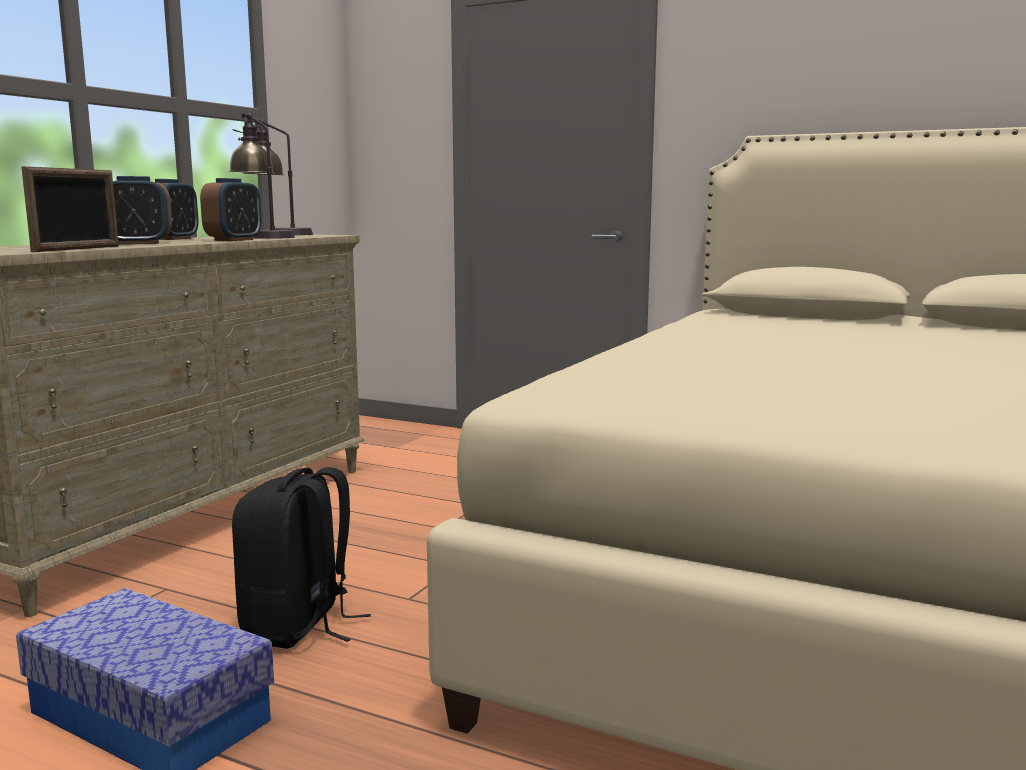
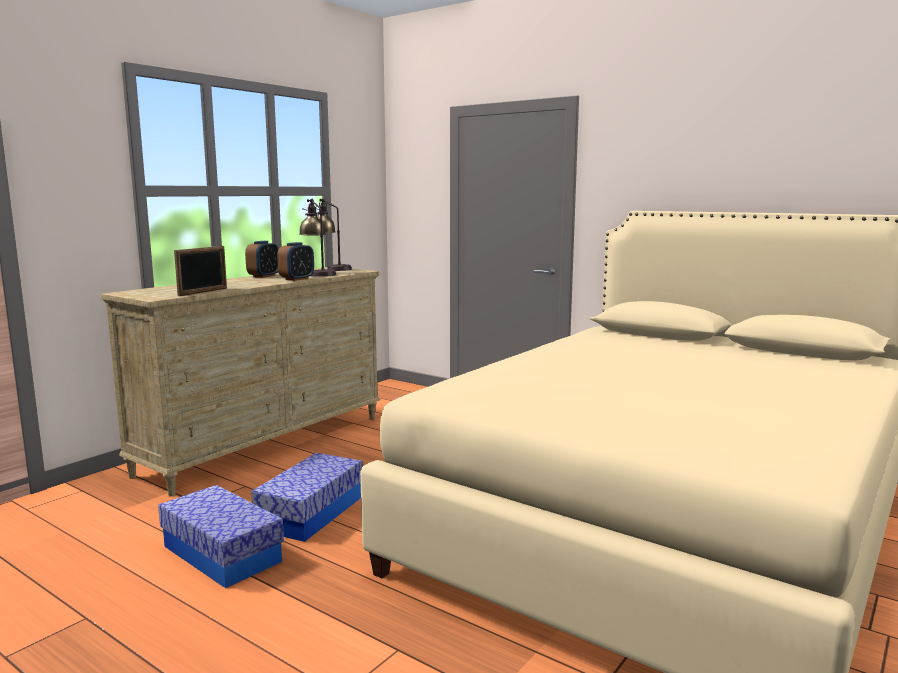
camera: 10 degrees right, 0 degrees up
(138, 243) = (240, 284): alarm clock -> none
(299, 626) = (311, 513): black backpack -> storage box

